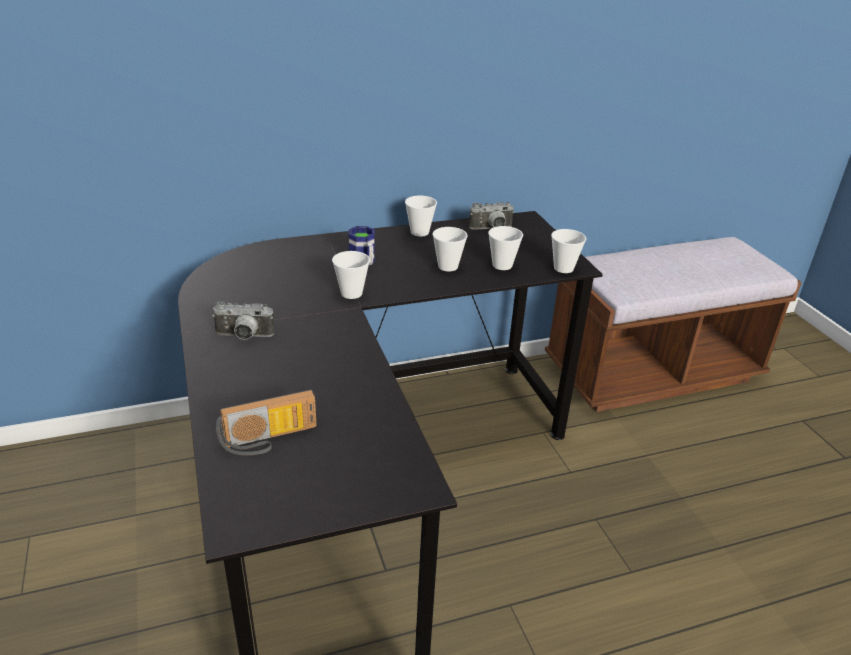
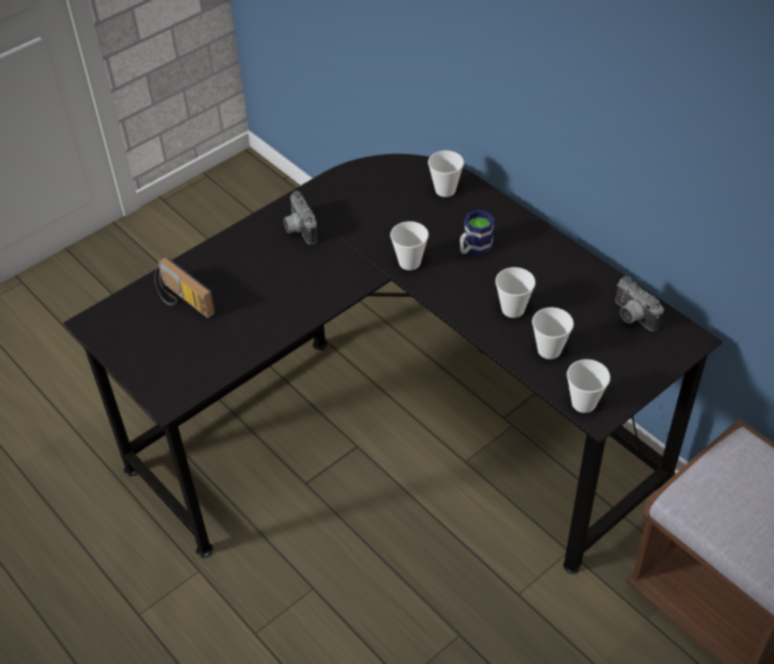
camera: 70 degrees right, 15 degrees up
(419, 232) = (572, 263): cup -> cup (445, 190)

